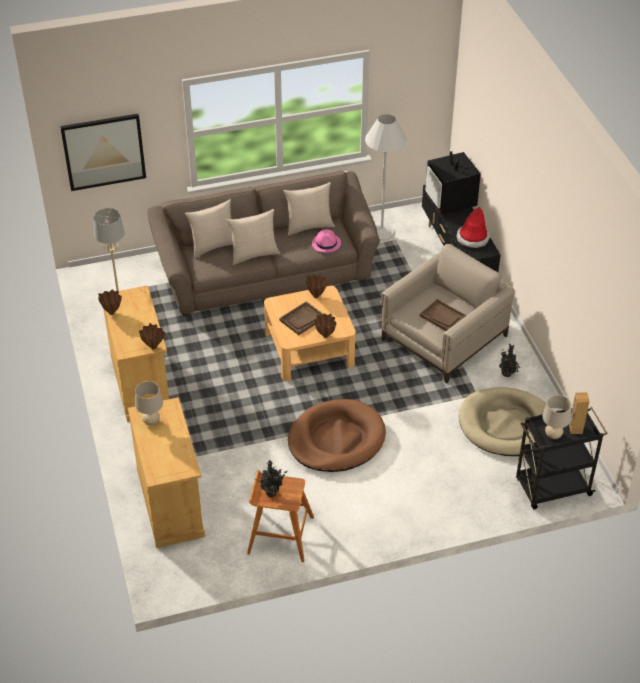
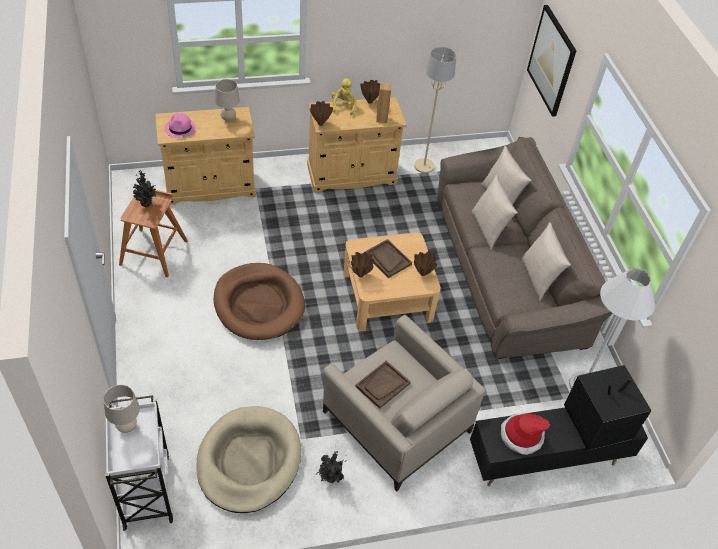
camera: 90 degrees right, 5 degrees up
(120, 332) = (343, 106): none -> yellow plush toy
(326, 243) = (508, 289): pink hat -> pink hat (180, 128)
(552, 488) = (146, 489): black cart -> white cart
(575, 429) = (130, 452): brown speaker -> brown speaker (381, 119)

